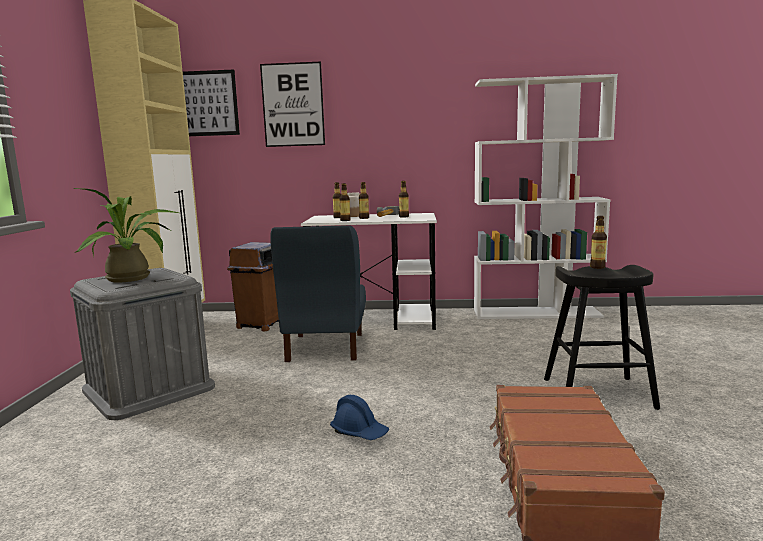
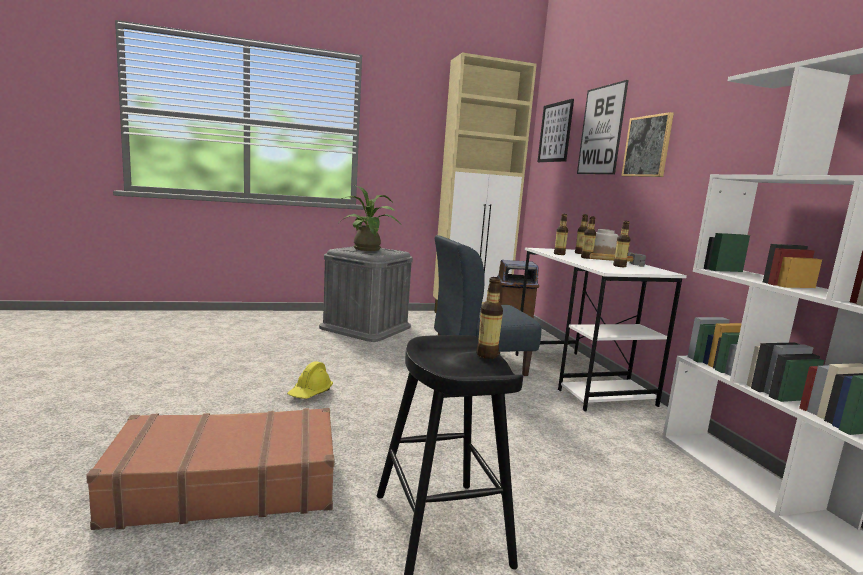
camera: 70 degrees right, 0 degrees up
(359, 432) = (310, 393): blue hard hat -> yellow hard hat
(362, 120) = (647, 146): none -> picture

